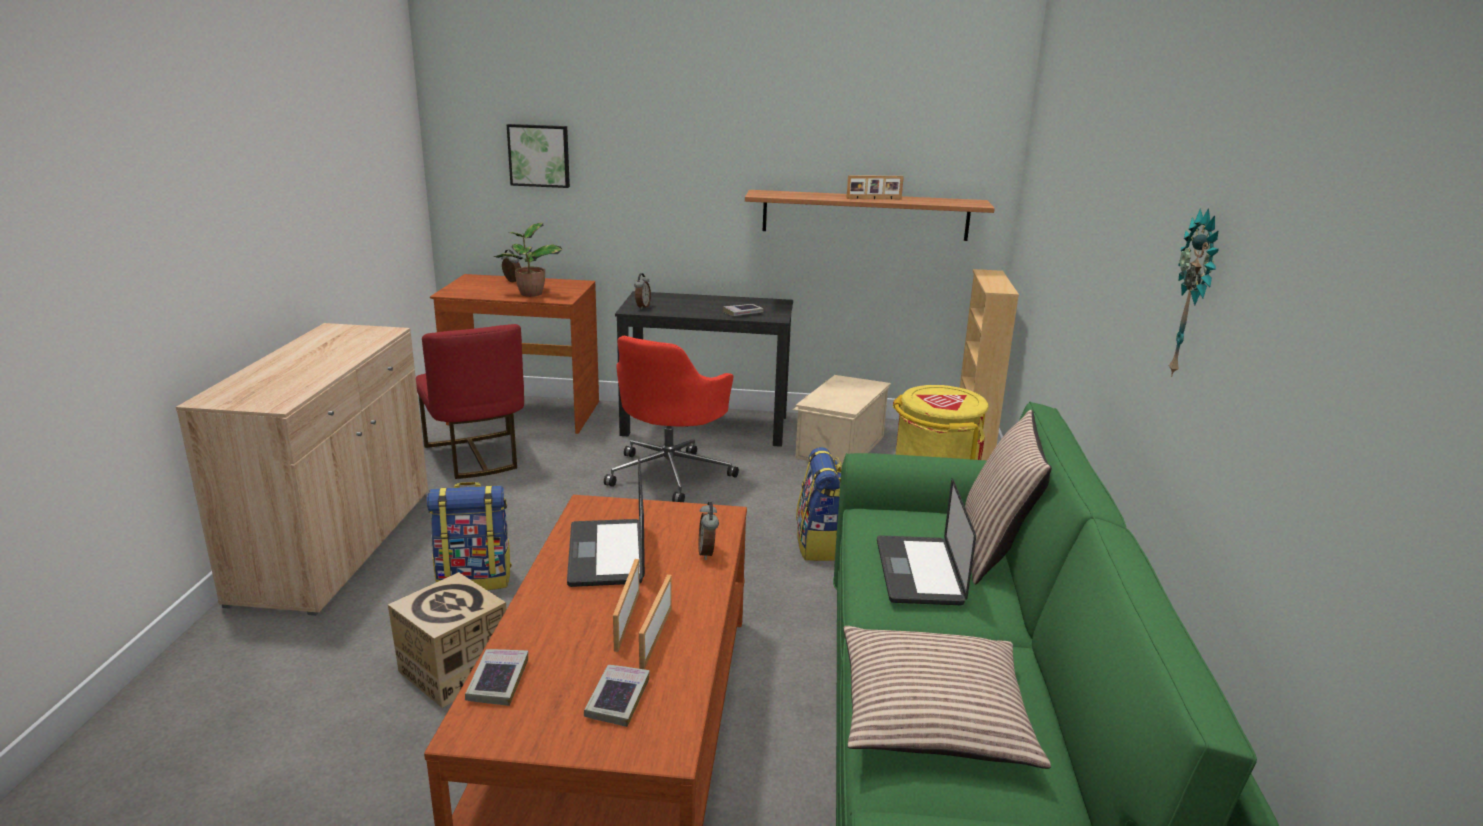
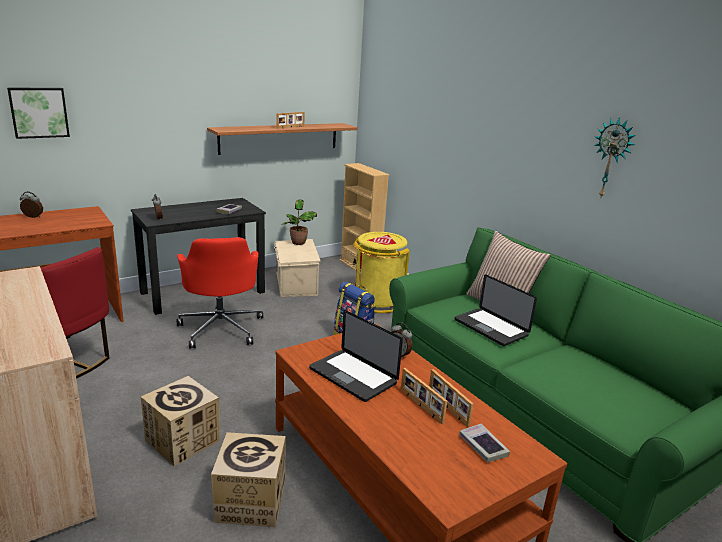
camera: 40 degrees left, 0 degrees up
(475, 579) = (183, 440): backpack -> cardboard box
(498, 681) = (417, 470): book -> none
(530, 294) = (66, 223): potted plant -> potted plant (298, 243)
(933, 714) = (588, 387): pillow -> none

